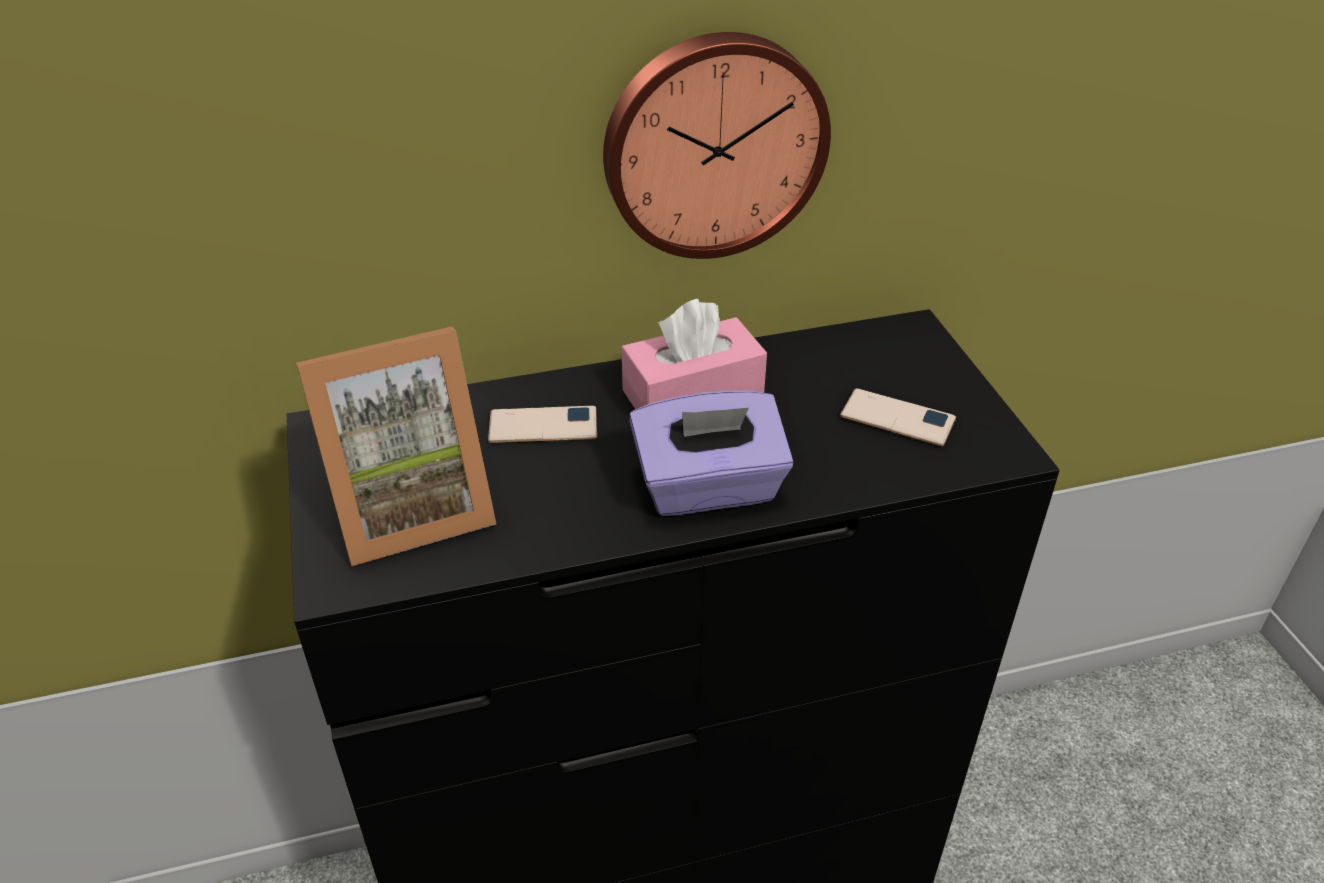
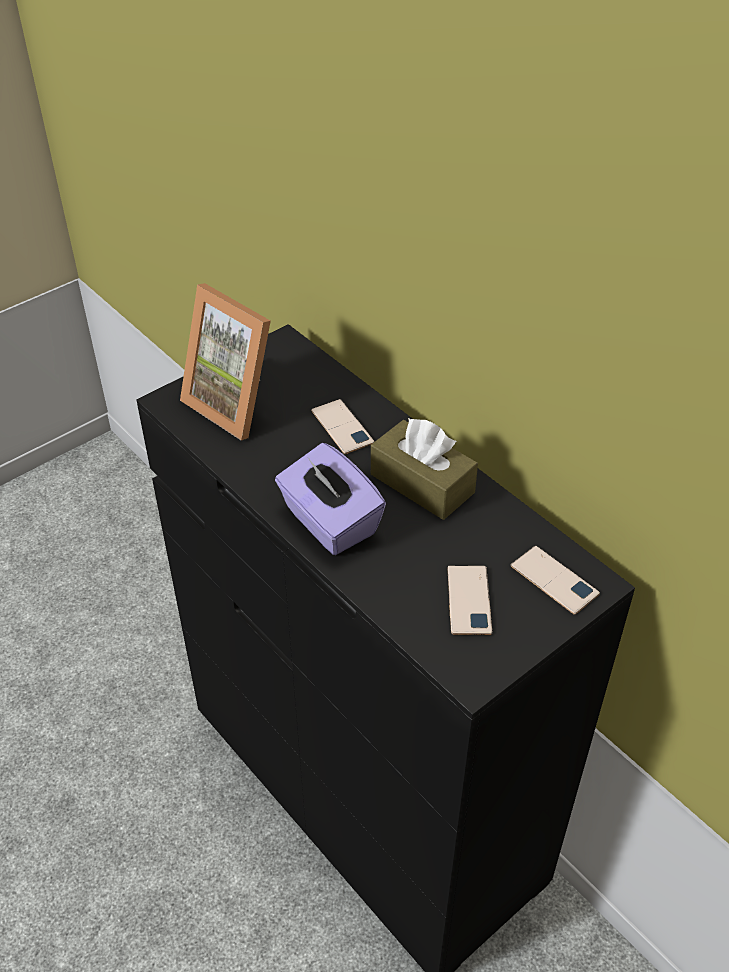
camera: 65 degrees right, 5 degrees up
(693, 393) = (422, 483): pink tissue box -> brown tissue box
(713, 145) = (517, 340): wall clock -> none
(896, 352) = (554, 580): none -> phone

